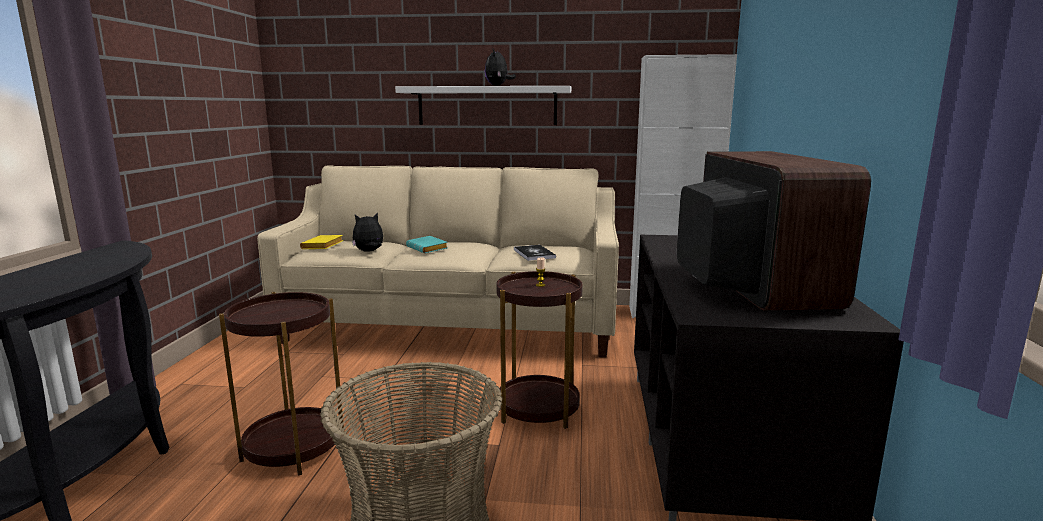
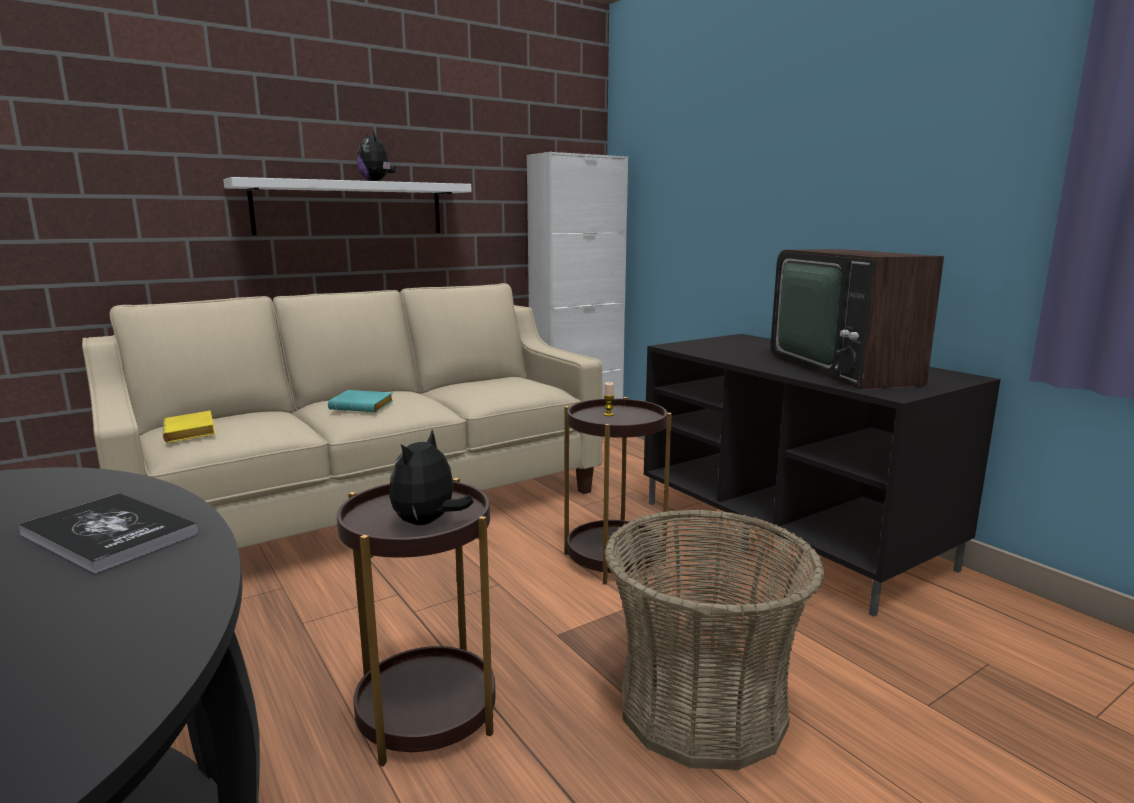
camera: 40 degrees left, 0 degrees up
(369, 251) = (285, 426): plush toy -> plush toy (427, 523)
(534, 254) = (501, 389): book -> book (109, 534)
(753, 285) = (849, 368): television -> television turned 150 degrees counterclockwise

